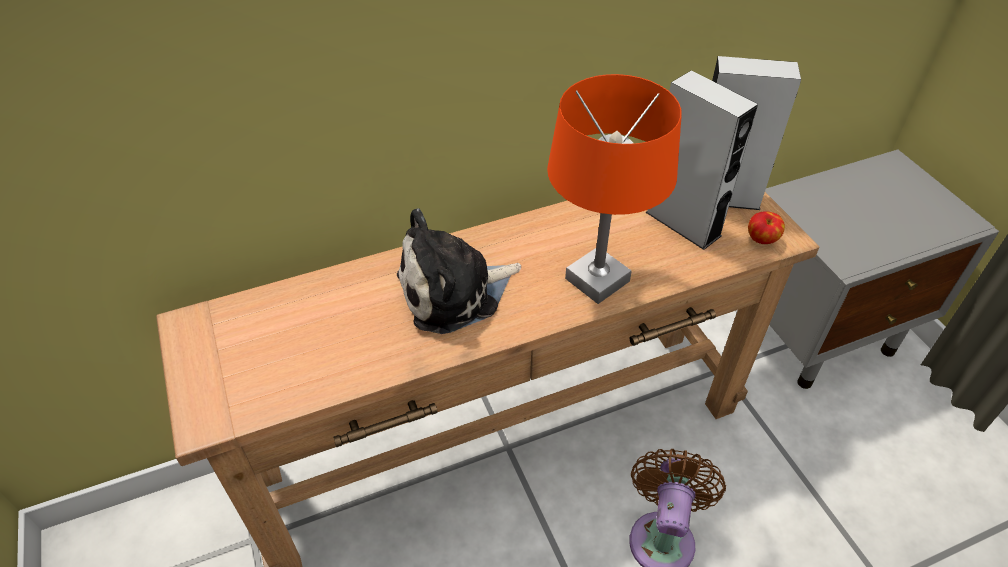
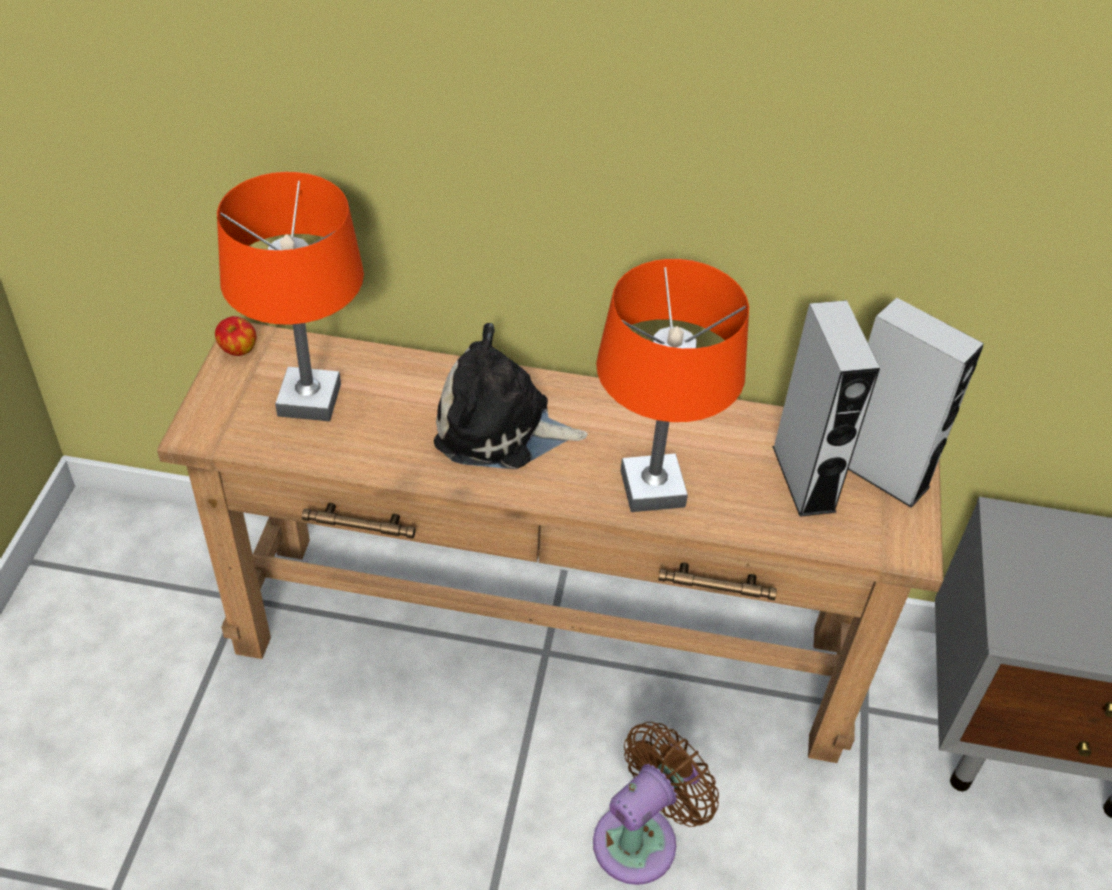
camera: 30 degrees right, 0 degrees up
(284, 346) = (309, 401): none -> orange table lamp
(762, 240) = (878, 539): apple -> apple (238, 350)

